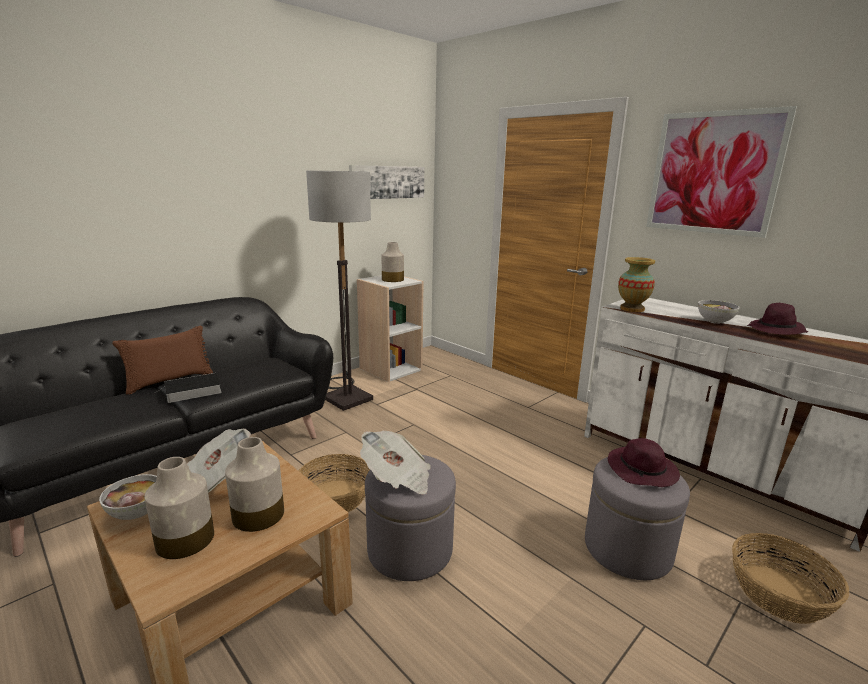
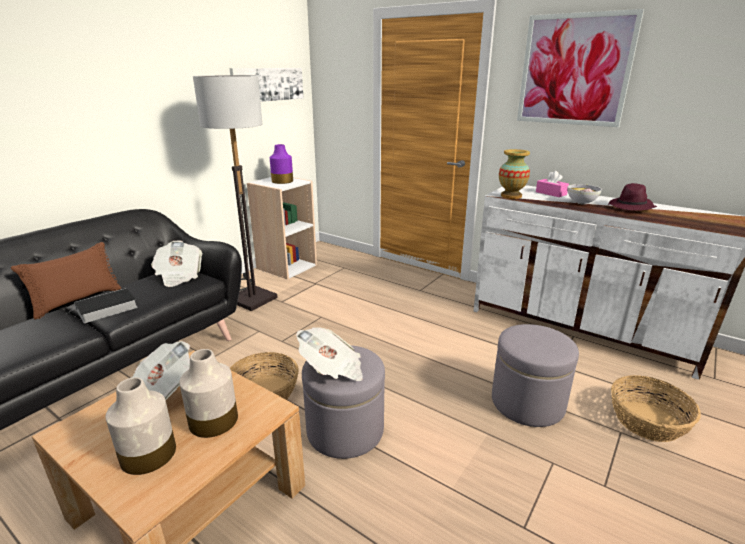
camera: 10 degrees left, 5 degrees up
(137, 513) = (88, 436): bowl -> none
(270, 366) = (179, 276): none -> newspaper
(393, 279) = (282, 181): beige vase -> purple vase
(642, 471) = (539, 337): purple hat -> none
(681, 309) = (551, 193): none -> pink tissue box

